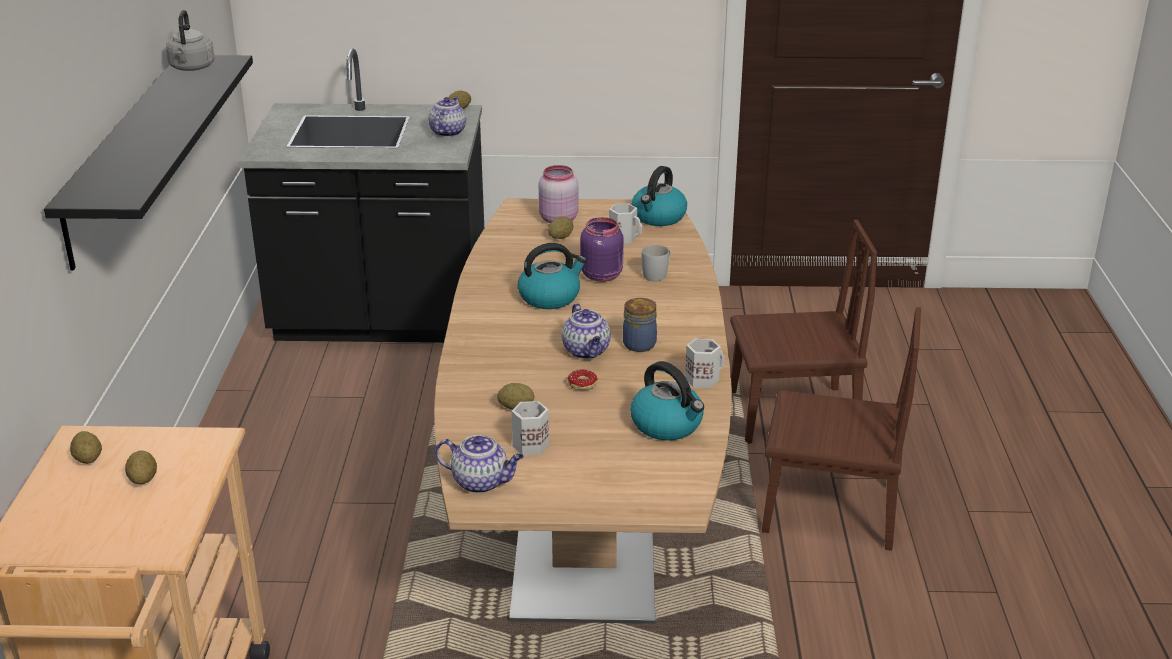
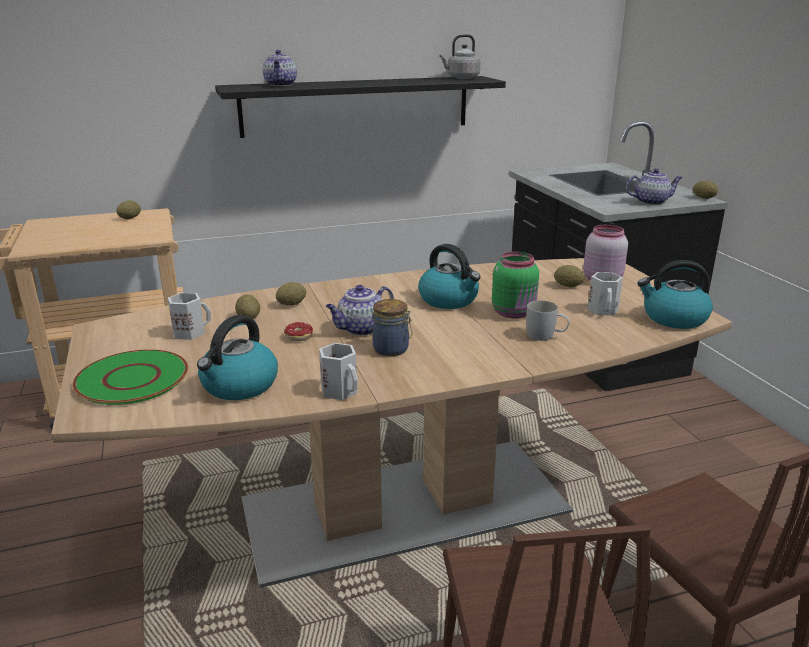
camera: 70 degrees right, 5 degrees down
(143, 479) = (107, 231): potato -> potato (291, 304)
(481, 482) = (129, 325): teapot -> teapot (281, 85)
(602, 275) = (514, 313): purple jar -> green jar
(620, 481) = (131, 379): none -> green plate

